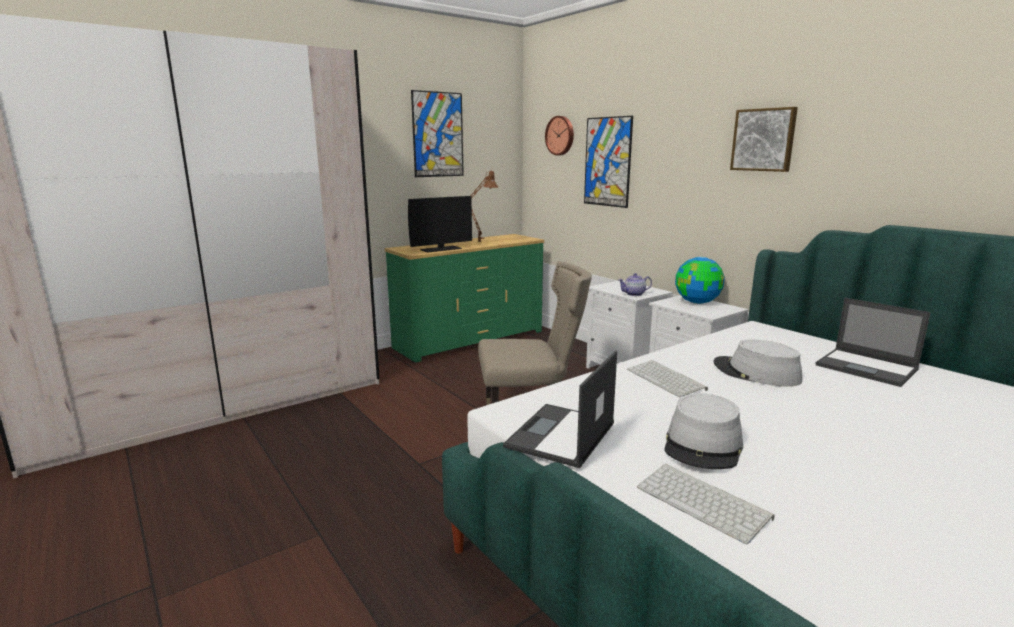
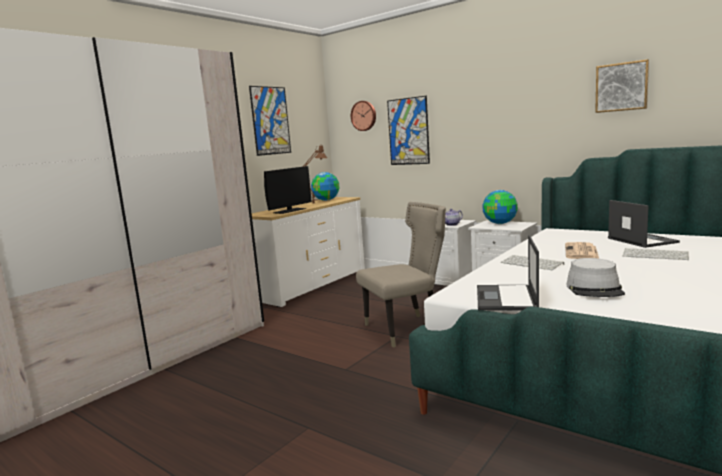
camera: 15 degrees left, 5 degrees down
(469, 340) = (312, 285): green dresser -> white dresser
(502, 238) = (326, 200): none -> globe
(704, 502) = (628, 312): keyboard -> keyboard (656, 255)
(756, 373) = (581, 252): grey hat -> newspaper
(764, 140) = (531, 103): picture -> picture (621, 87)
(867, 368) = (641, 240): laptop -> laptop turned 135 degrees counterclockwise

